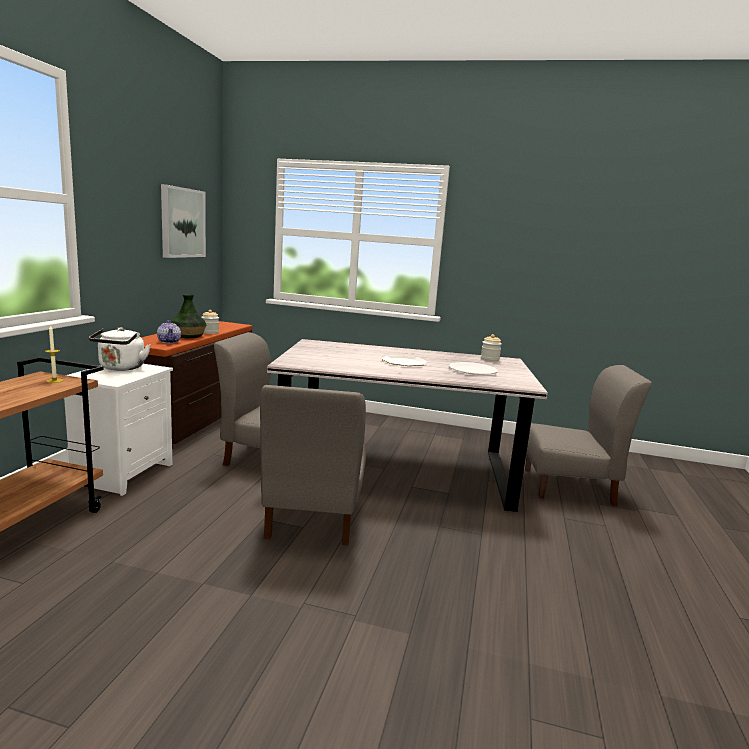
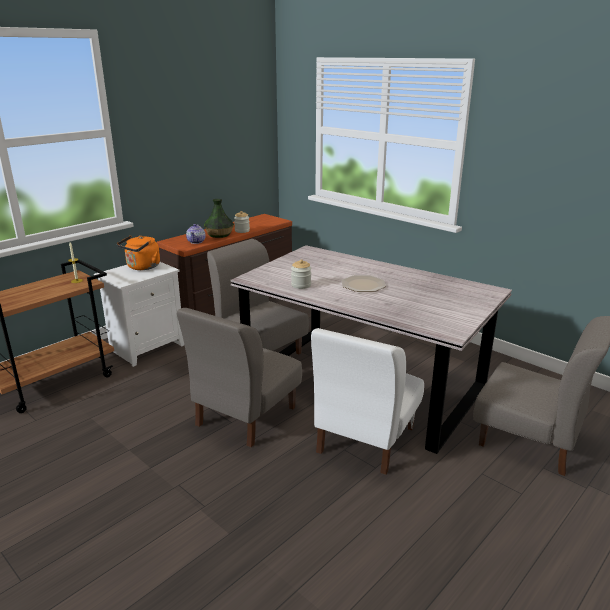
camera: 30 degrees right, 10 degrees up
(121, 368) = (142, 267): white kettle -> orange kettle
(182, 223) = (226, 130): picture -> none
(448, 514) = (365, 439): none -> white chair
(472, 370) = (422, 303): white plate -> none
(489, 359) = (468, 288): jar -> jar (301, 285)

